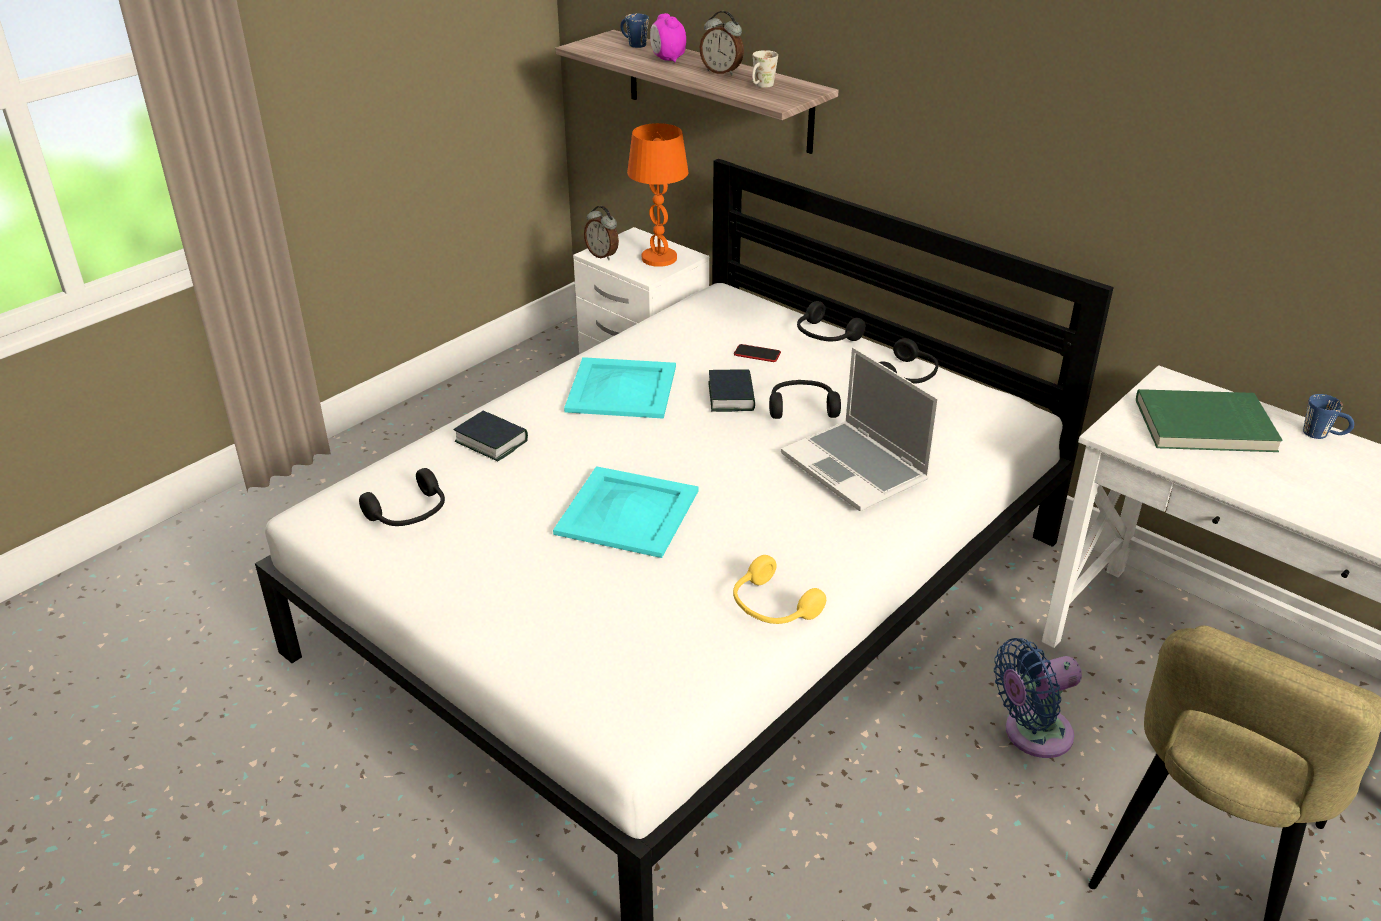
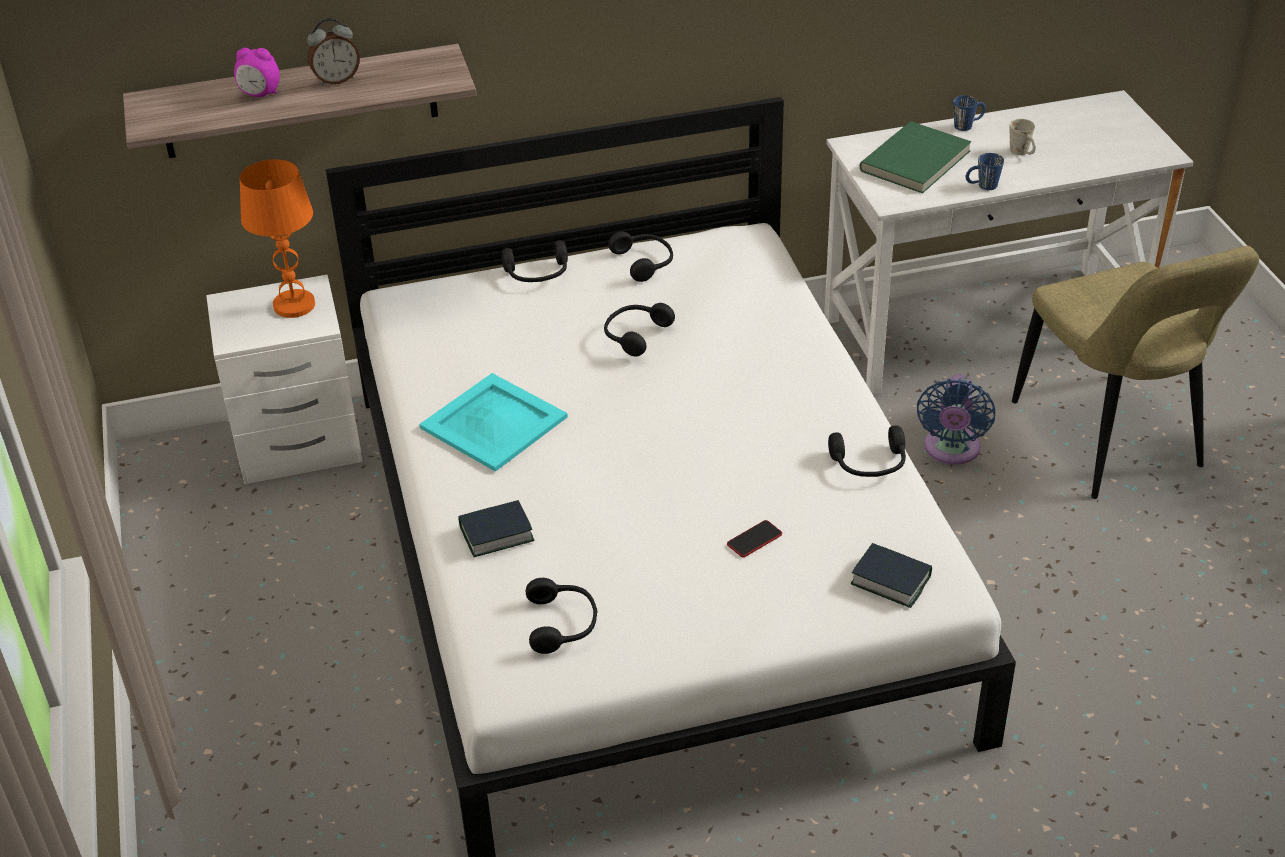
camera: 55 degrees left, 5 degrees up
(603, 255) = (242, 337): alarm clock -> none
(628, 513) = (687, 491): turquoise tray -> none
(633, 44) = (187, 97): blue mug -> blue mug (982, 186)
(731, 396) = (573, 366): book -> book (890, 580)
(757, 354) = (522, 323): phone -> phone (754, 539)
(761, 86) = (401, 74): white mug -> white mug (1022, 153)
(771, 607) = (869, 464): yellow headphones -> black headphones
(856, 468) = (746, 346): laptop -> none

